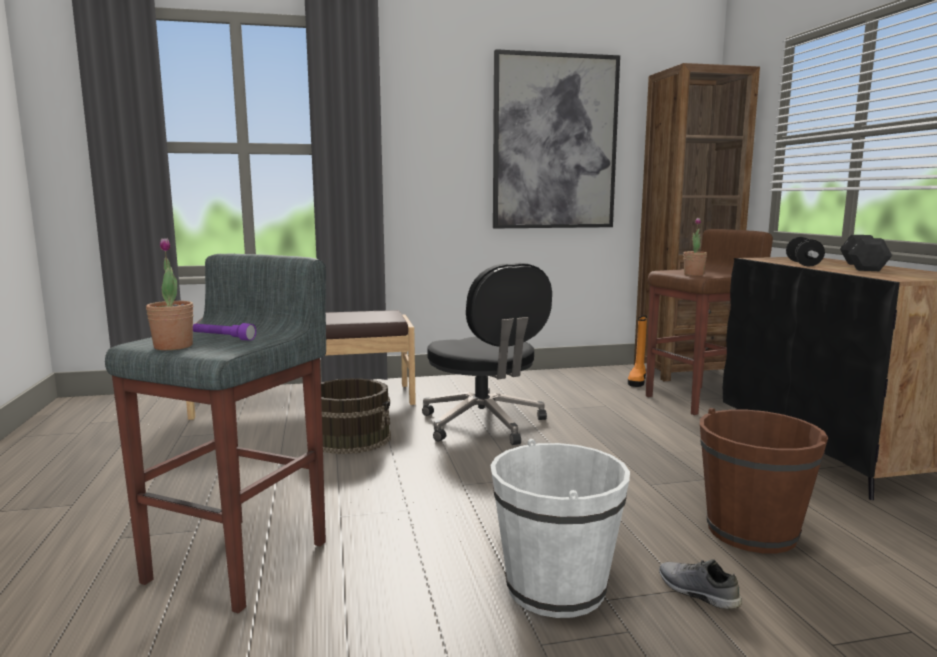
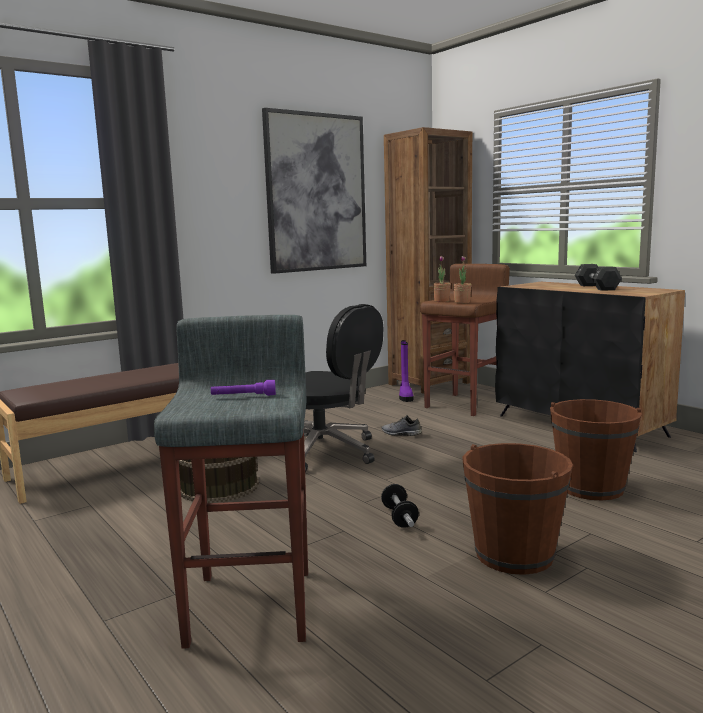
camera: 25 degrees left, 0 degrees up
(173, 346) = (223, 409): potted plant -> potted plant (441, 301)
(556, 587) = (514, 554): white bucket -> brown bucket
(637, 381) = (405, 396): orange boot -> purple boot
(696, 592) = (599, 533): grey shoe -> grey shoe (401, 434)
(803, 264) = (556, 288): dumbbell -> dumbbell (399, 517)

